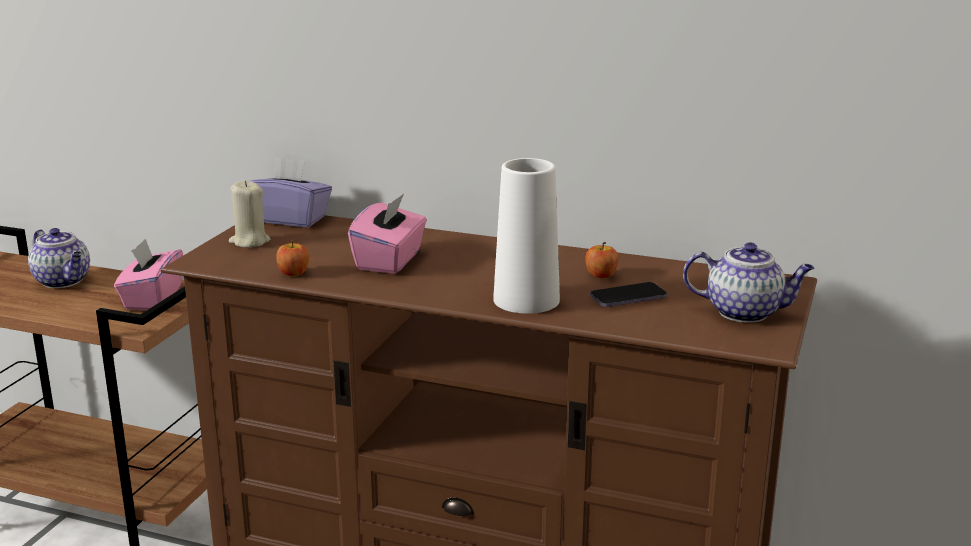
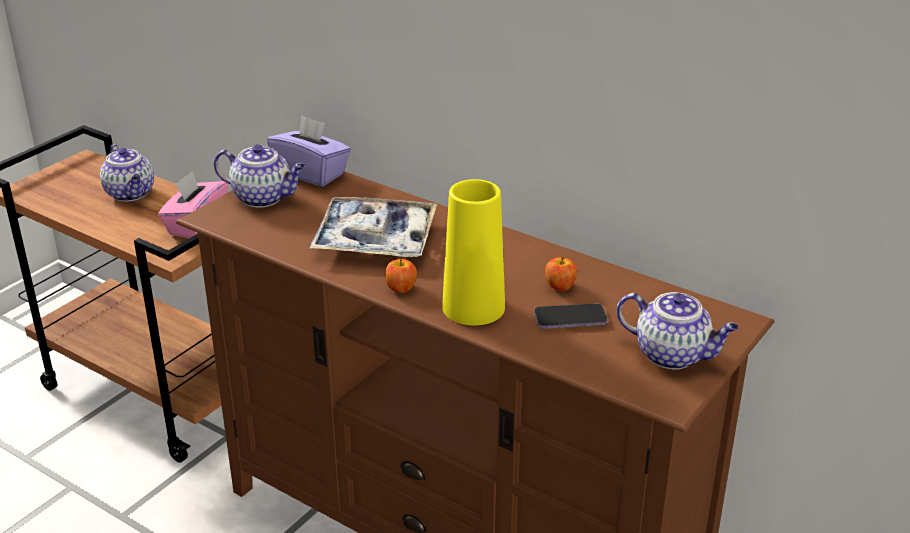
camera: 15 degrees right, 10 degrees up
(249, 241) = (264, 198): beige candle -> teapot
(294, 273) = (283, 243): apple -> apple (401, 288)
(390, 260) = (375, 239): pink tissue box -> tray
(526, 300) = (473, 307): white vase -> yellow vase

